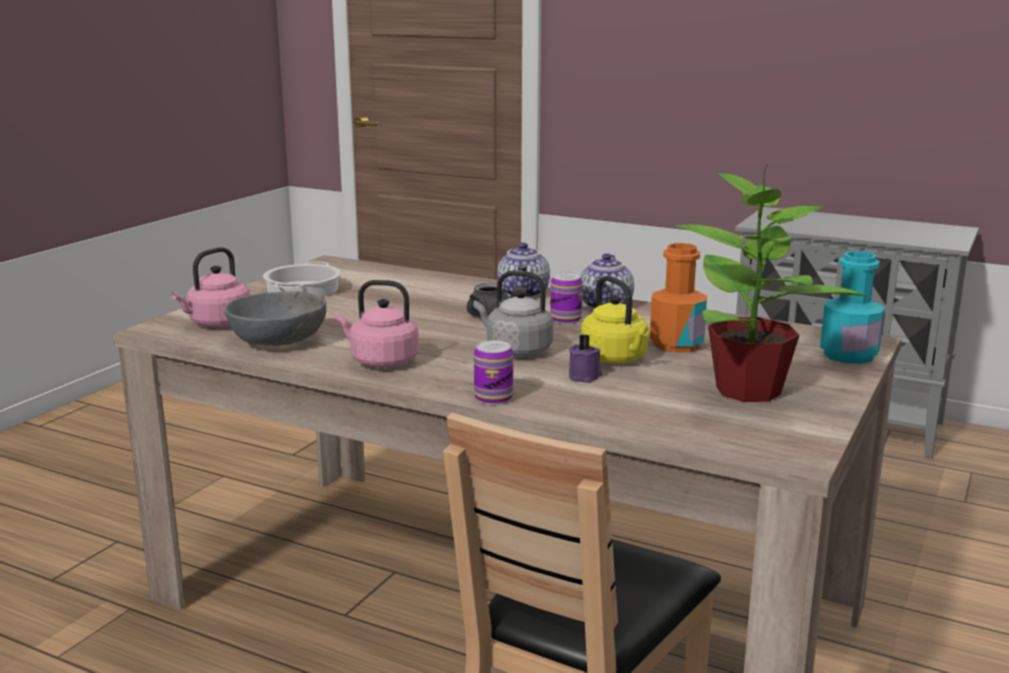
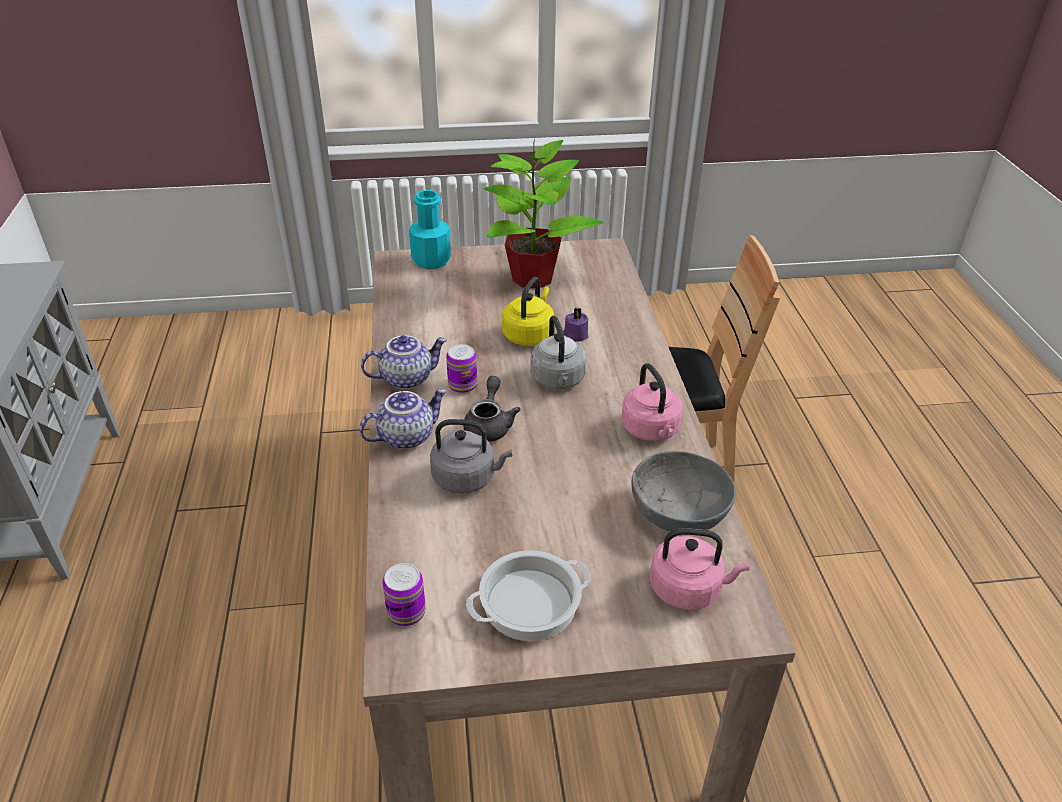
camera: 125 degrees left, 20 degrees up
(443, 298) = (467, 478): none -> grey kettle
(493, 398) = (650, 354): can -> can (406, 612)
(676, 344) = (473, 321): orange bottle -> none

